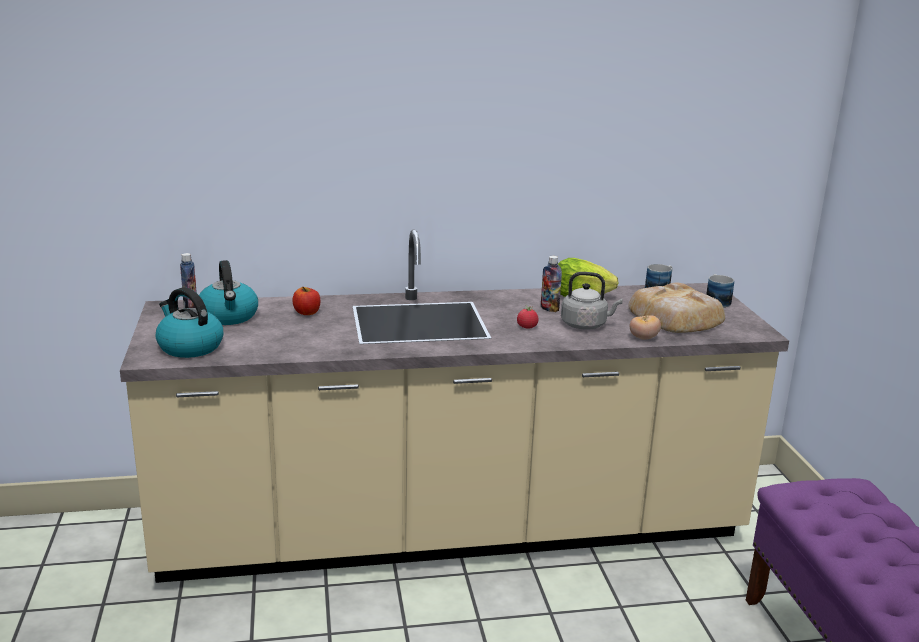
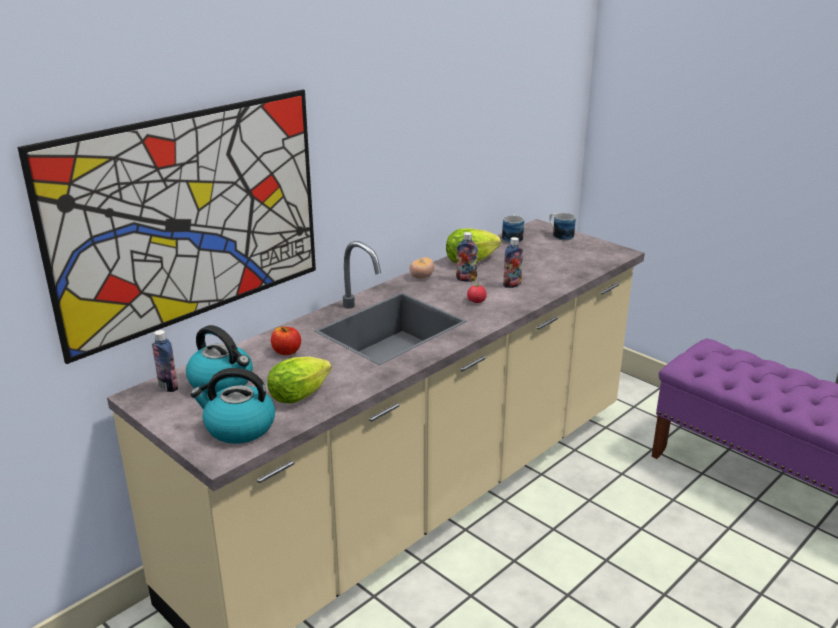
camera: 35 degrees left, 5 degrees up
(248, 165) = (190, 218): none -> picture
(267, 342) = (302, 394): none -> lettuce
(586, 325) = (512, 285): grey kettle -> bottle
(643, 338) = (563, 282): tomato -> tomato (421, 277)
(675, 317) = (556, 257): bread -> none

